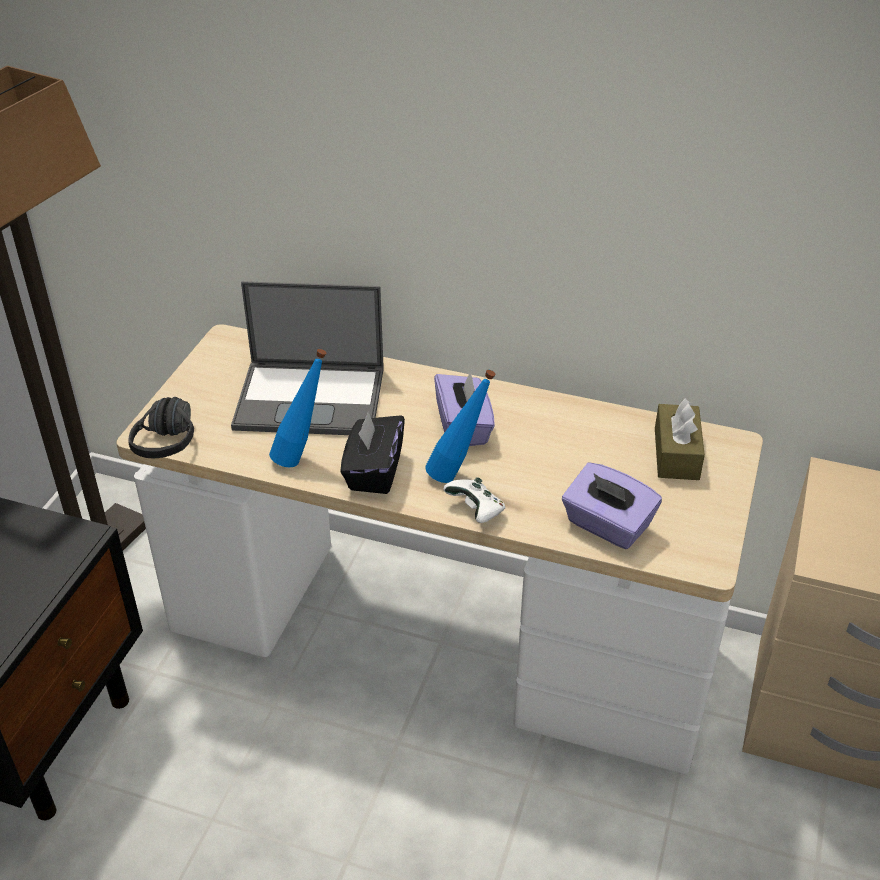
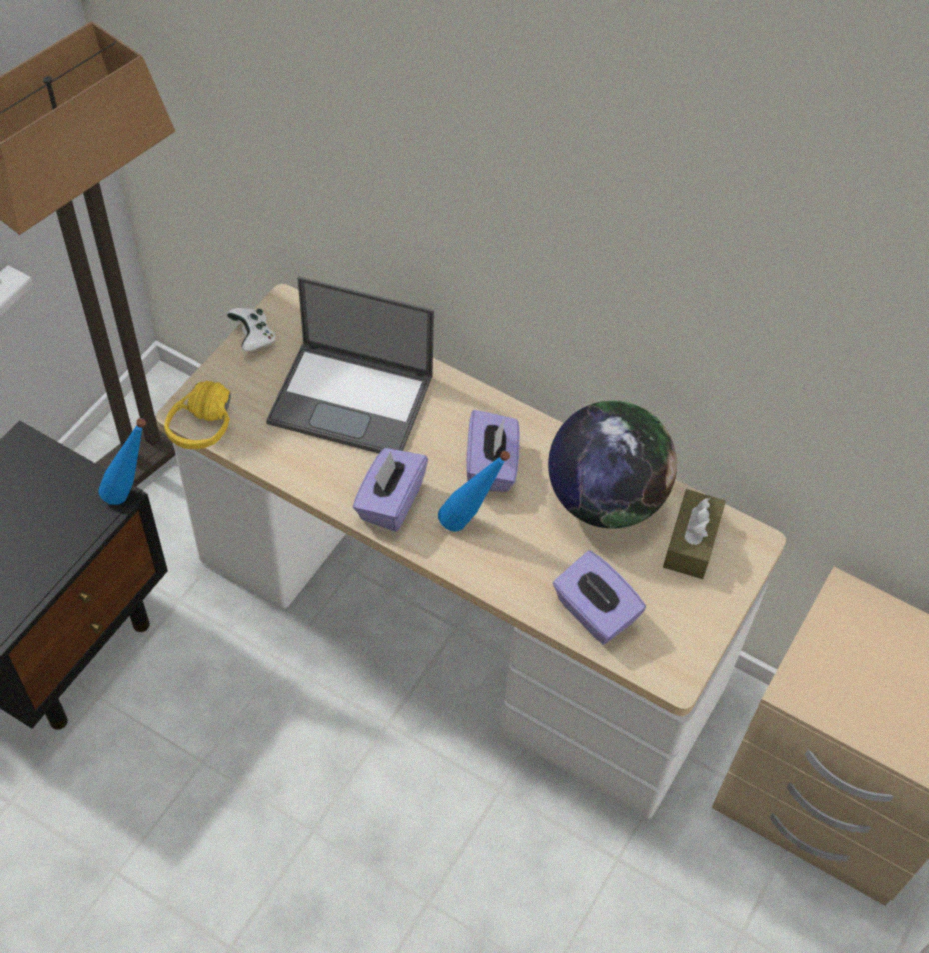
camera: 10 degrees right, 15 degrees up
(179, 443) = (214, 429): black headphones -> yellow headphones
(302, 457) = (326, 471): blue bottle -> blue bottle (131, 493)
(374, 471) = (390, 502): black tissue box -> purple tissue box
(476, 511) = (475, 569): white game controller -> white game controller (253, 338)
(581, 434) = (604, 499): none -> globe

